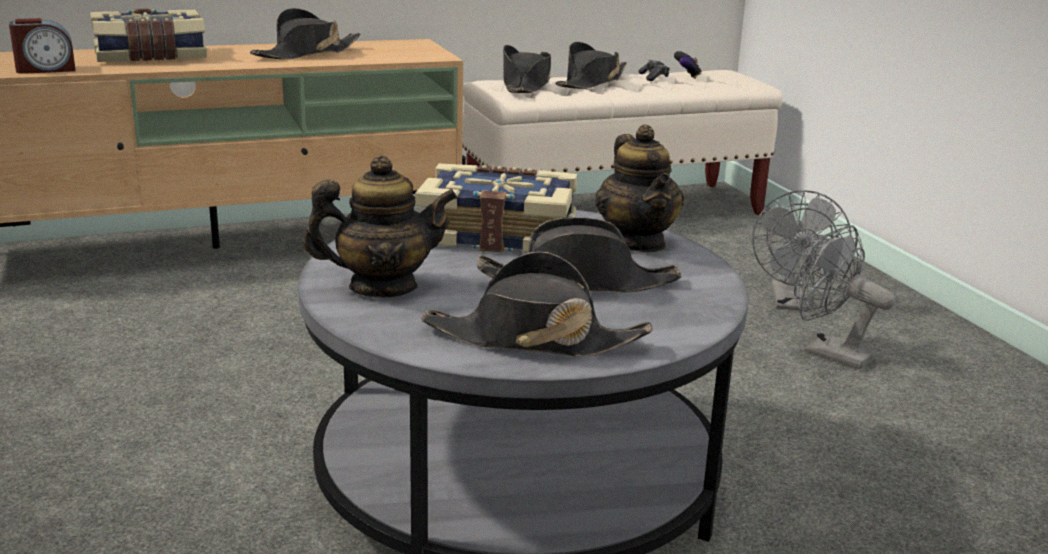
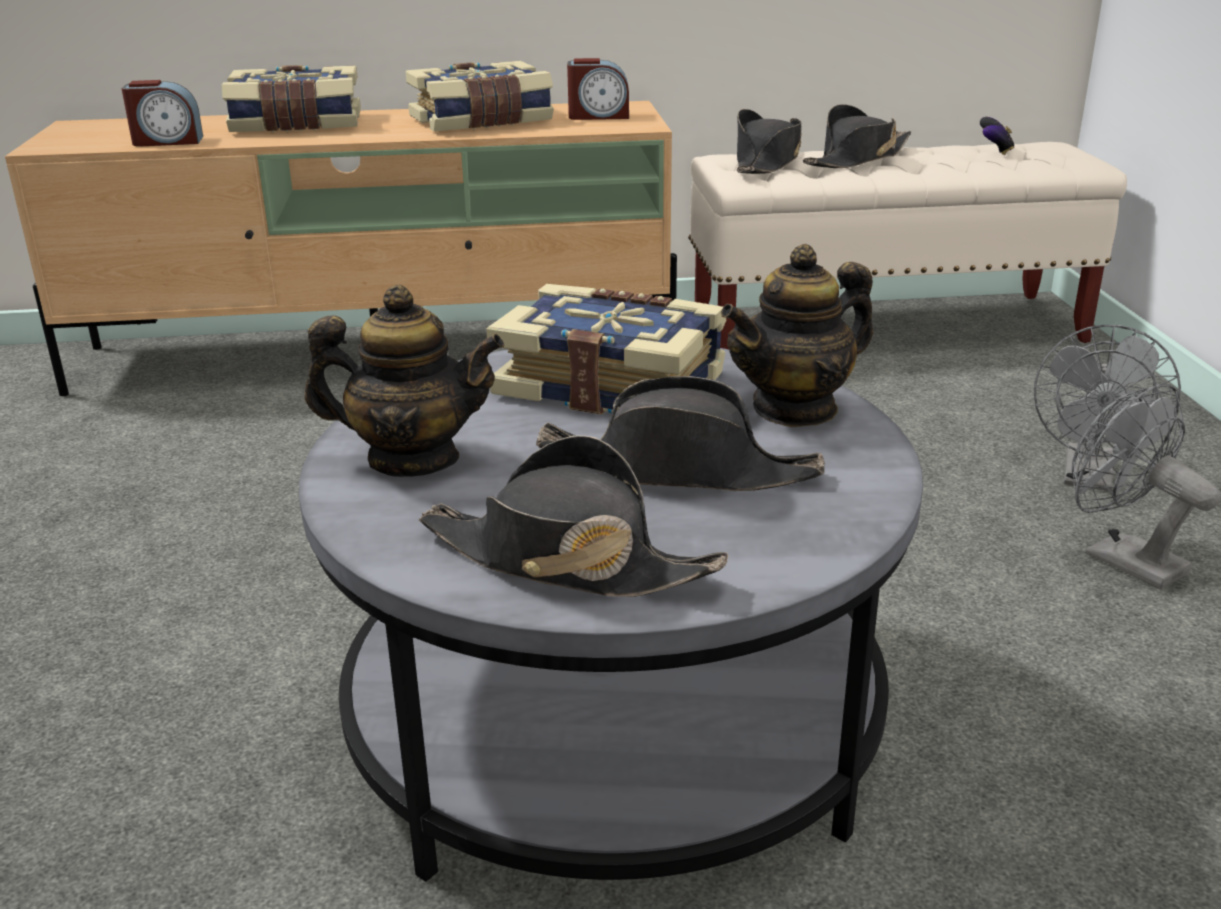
camera: 15 degrees right, 5 degrees up
(307, 53) = (482, 121): black hat -> book
(398, 50) = (598, 116): none -> alarm clock
(636, 242) = (795, 408): teapot -> teapot turned 60 degrees clockwise
(654, 77) = (947, 152): game controller -> none

